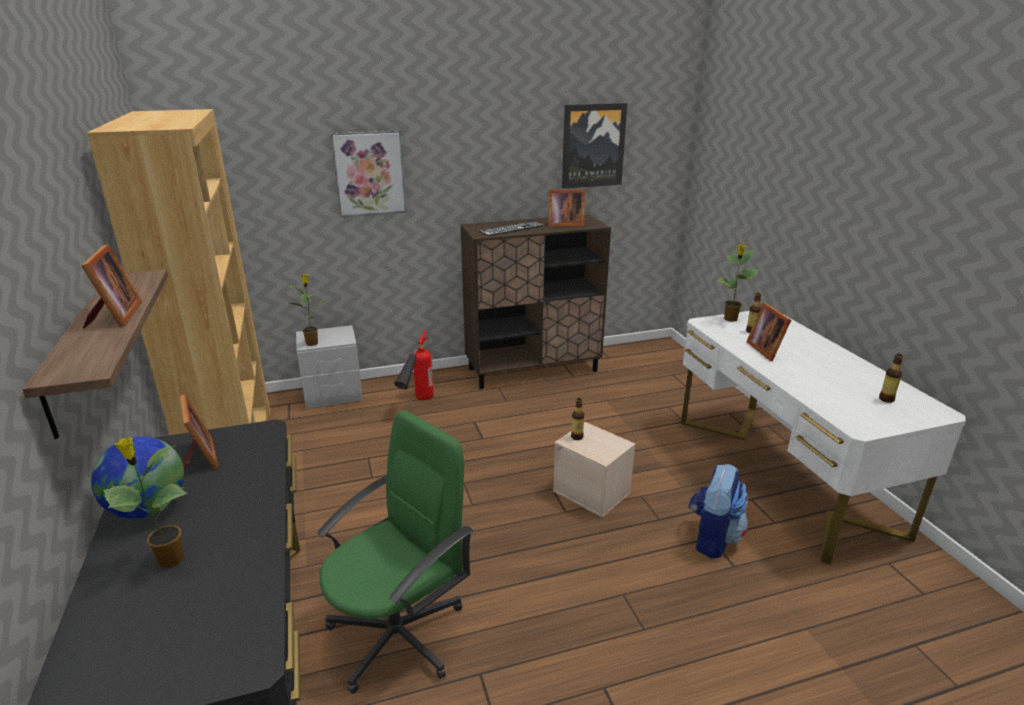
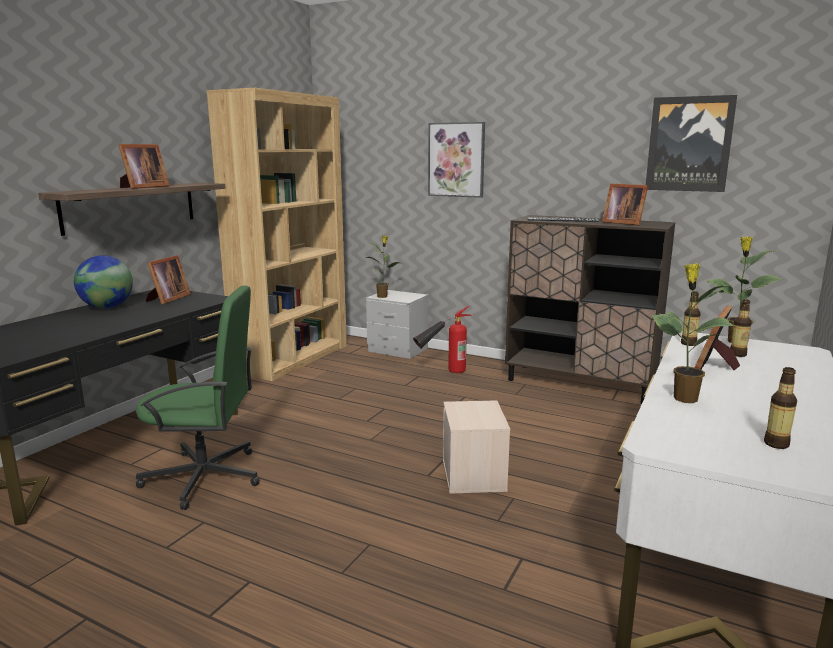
camera: 45 degrees right, 10 degrees down
(169, 560) = (67, 323): potted plant -> potted plant (683, 398)
(577, 437) = (467, 405): bottle -> bottle (688, 343)
(712, 538) = (523, 559): backpack -> none

